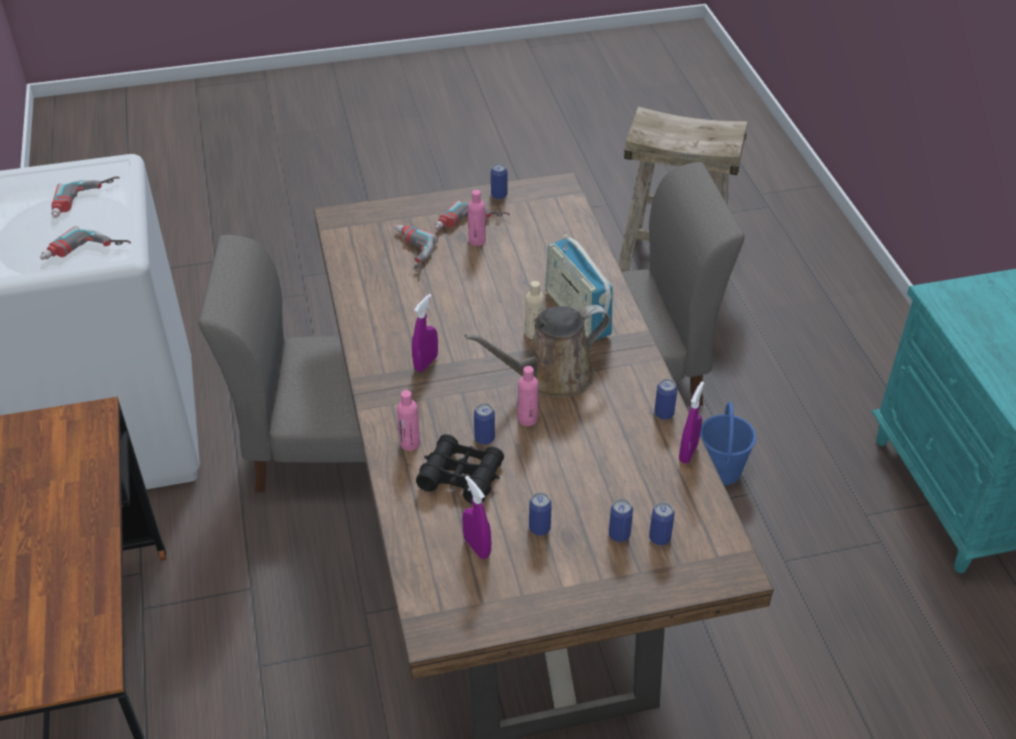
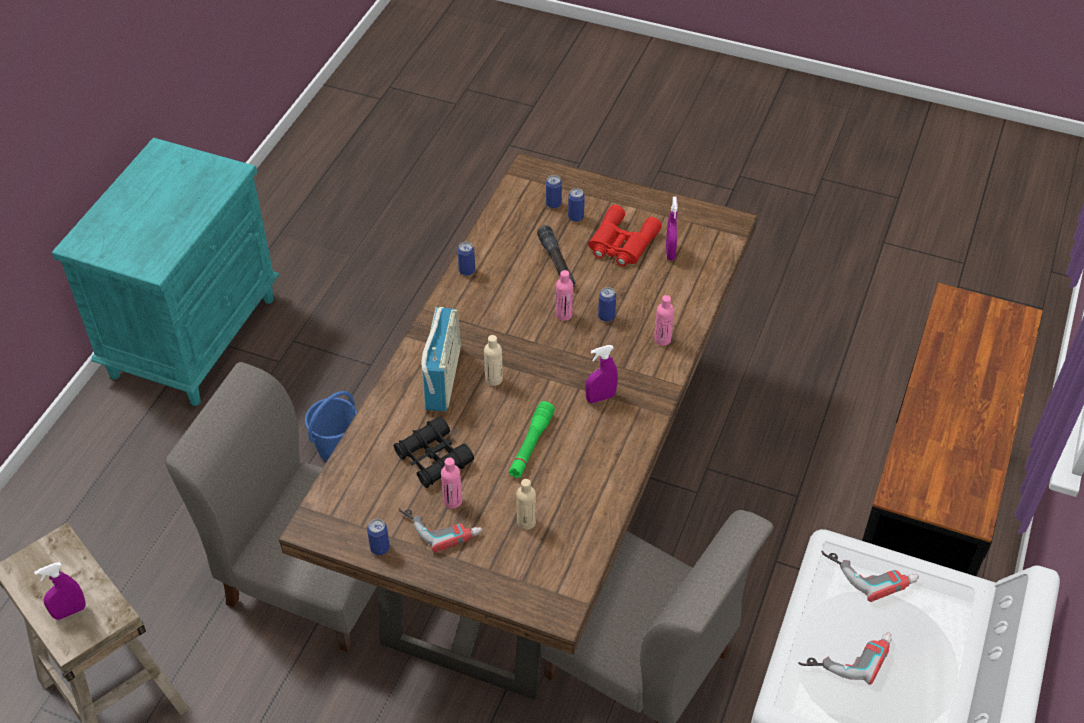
camera: 145 degrees left, 5 degrees up
(408, 253) = (526, 522): power drill -> beige bottle
(453, 301) = (531, 445): none -> green flashlight
(461, 476) = (644, 299): black binoculars -> black binoculars (433, 459)
(539, 528) = (621, 244): can -> red binoculars
(551, 377) = (516, 337): brown watering can -> none
(586, 468) = (556, 263): none -> black flashlight
(688, 453) = (480, 239): purple spray bottle -> purple spray bottle (70, 611)

